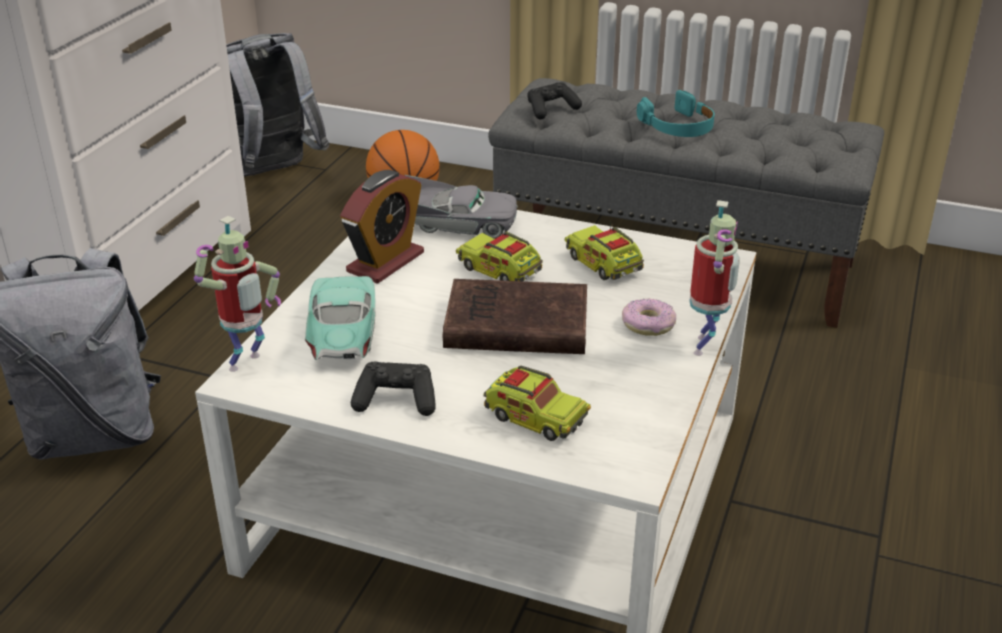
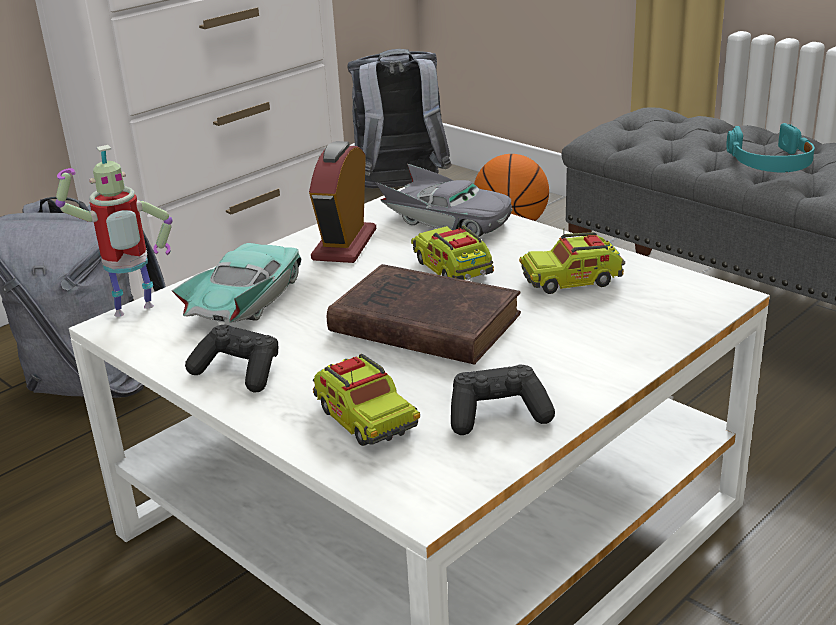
camera: 25 degrees right, 5 degrees down
(385, 262) = (344, 245): alarm clock -> alarm clock turned 135 degrees clockwise
(551, 110) = (636, 134): black game controller -> black game controller (497, 415)
(603, 264) = (571, 280): toy truck -> toy truck turned 90 degrees counterclockwise
(648, 324) = (574, 347): donut -> none
(706, 347) = (625, 383): toy robot -> none

